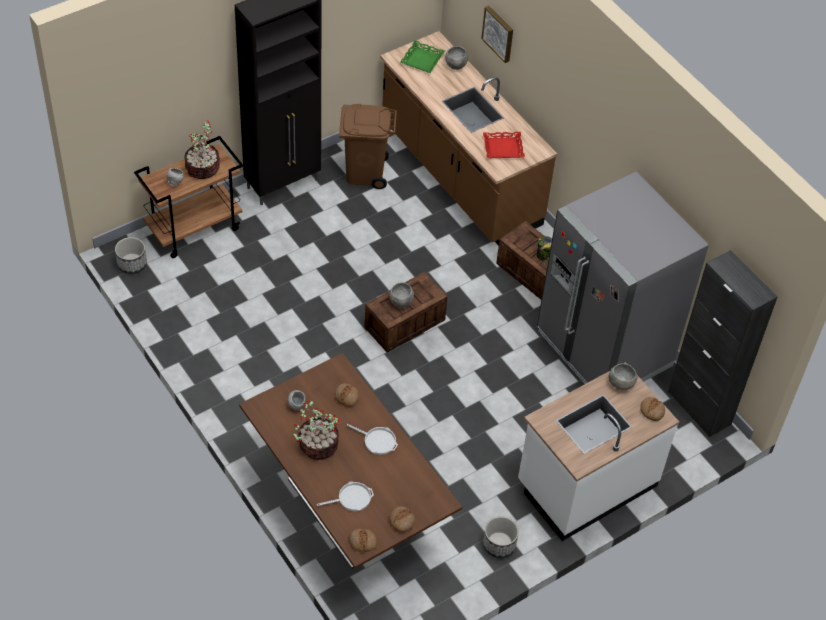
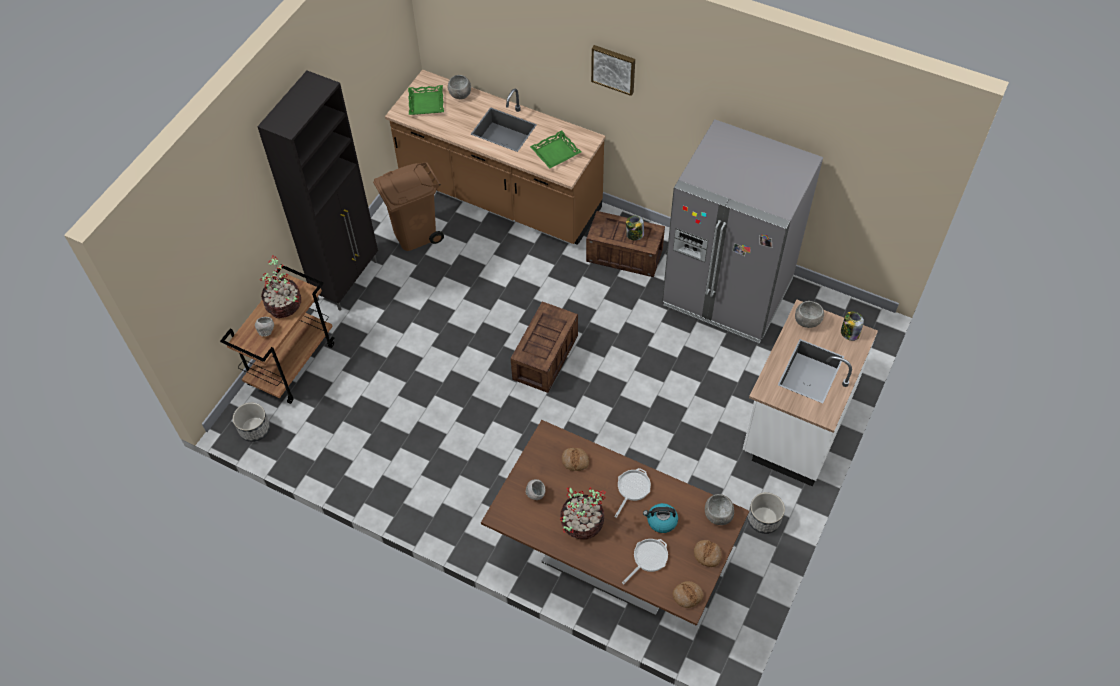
camera: 25 degrees left, 5 degrees up
(377, 441) = (632, 489): frying pan -> frying pan turned 60 degrees counterclockwise
(383, 477) = (661, 521): none -> kettle
(400, 302) = (541, 341): grey bowl -> grey bowl (718, 516)
(499, 33) = (500, 45): picture -> picture (614, 68)
(503, 148) = (555, 152): red tray -> green tray
(651, 411) = (849, 333): bread -> jar
(699, 408) = (838, 305): black cabinet -> none

